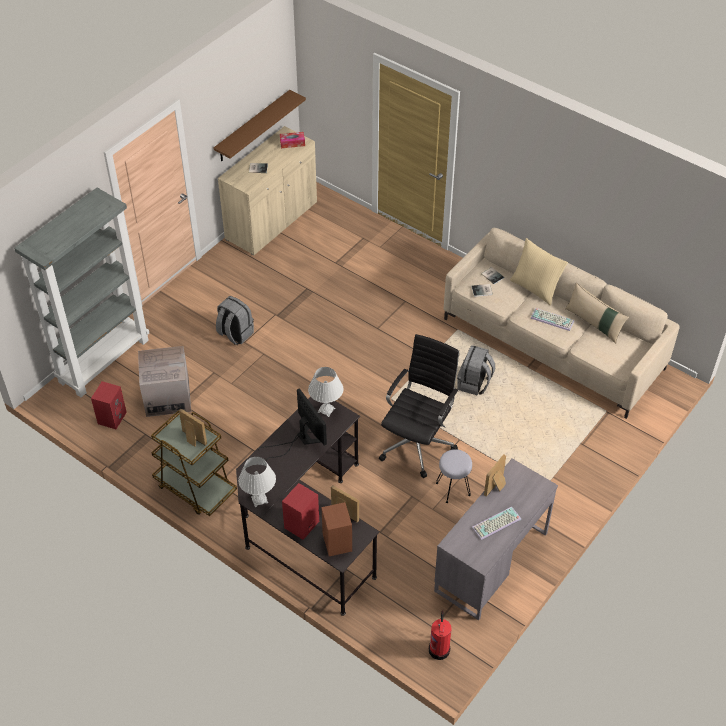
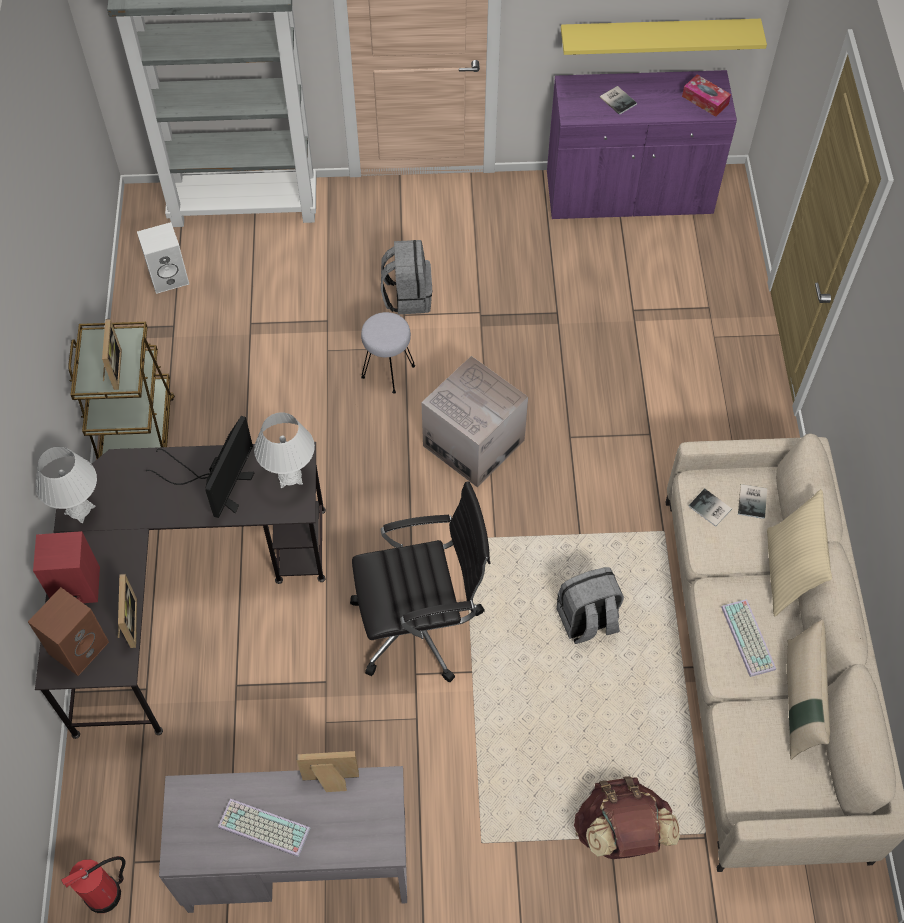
camera: 50 degrees right, 10 degrees up
(112, 417) = (169, 276): red speaker -> white speaker
(167, 397) = (247, 305): cardboard box -> cardboard box (473, 443)
(253, 126) = (658, 36): brown shelf -> yellow shelf
(271, 221) = (629, 194): beige cabinet -> purple cabinet
(453, 488) = (381, 723): grey stool -> grey stool (388, 371)
(581, 438) = (620, 833): none -> brown backpack

